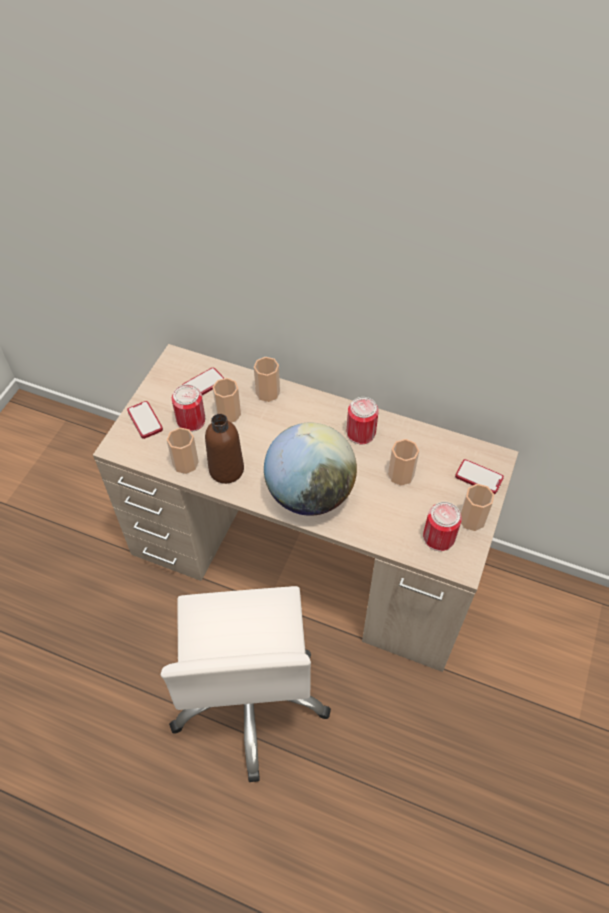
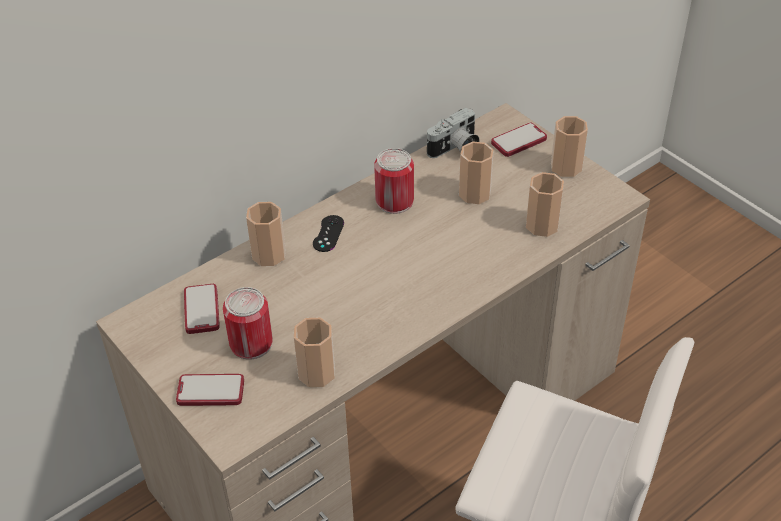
camera: 60 degrees left, 10 degrees down
(226, 469) = (357, 336): brown bottle -> none
(228, 413) = (271, 303): cup -> cup (542, 225)
(306, 412) = (328, 233): none -> black game controller
(309, 493) = (447, 275): globe -> none
(438, 537) = (573, 199): can -> none
(440, 443) = (455, 149): none -> camera

